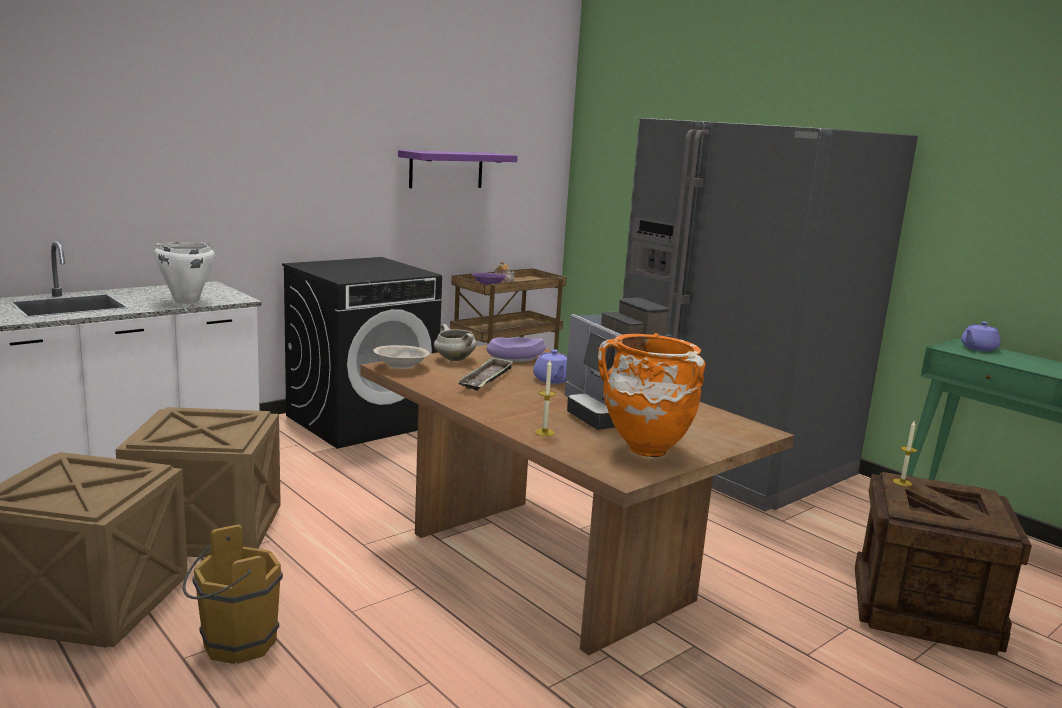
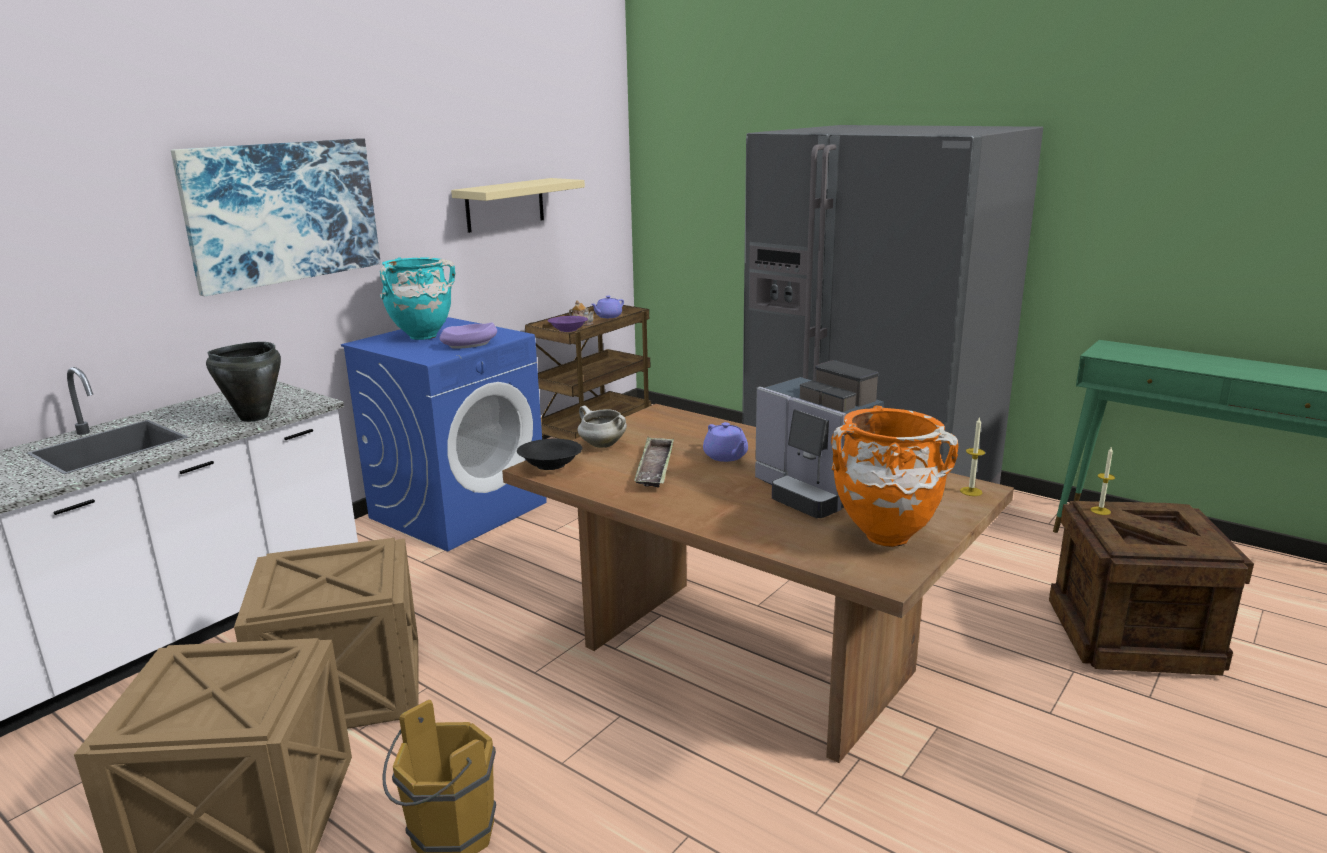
camera: 10 degrees left, 5 degrees up
(186, 302) = (253, 417): white cooking pot -> black cooking pot
(248, 148) = (283, 212): none -> picture
(348, 266) = (420, 337): none -> turquoise vase
(361, 420) = (459, 510): black washing machine -> blue washing machine
(400, 367) = (550, 466): beige bowl -> black bowl
(446, 169) = (505, 205): purple shelf -> beige shelf
(515, 359) = (668, 433): purple bowl -> purple bowl (470, 345)
(544, 432) = (765, 533): candle -> candle (971, 491)
(978, 348) = (1128, 350): purple teapot -> purple teapot (608, 316)

